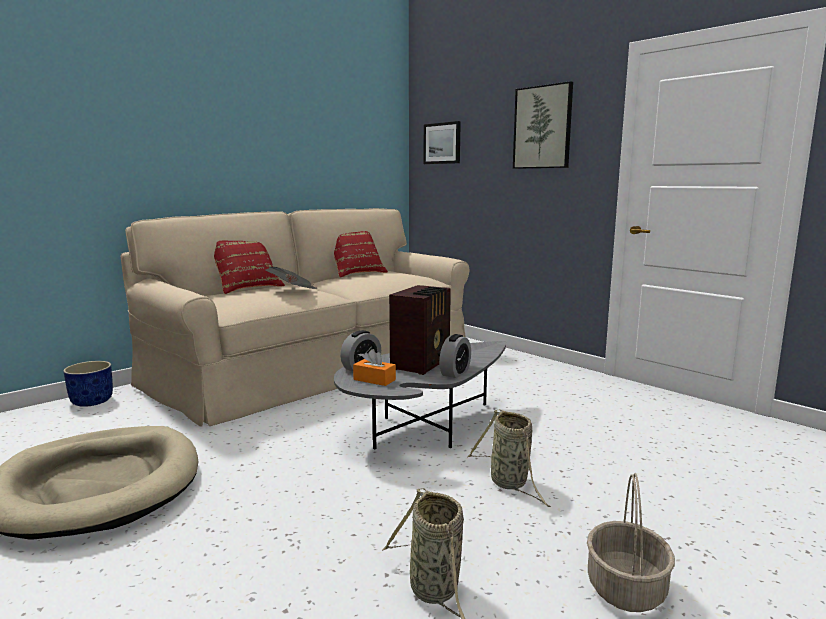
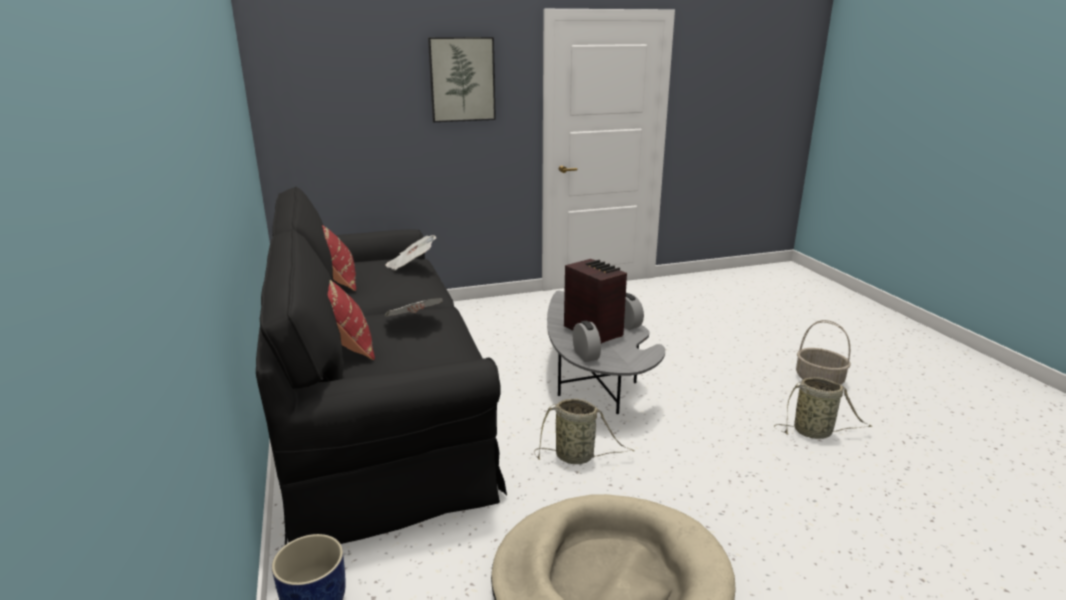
camera: 65 degrees left, 10 degrees up
(318, 366) = (377, 403): beige sofa -> black sofa
(374, 380) = (621, 356): orange tissue box -> none
(406, 278) = (411, 265): none -> newspaper
(442, 143) = (316, 93): picture -> none
(510, 483) = (701, 376): basket -> basket (577, 457)

